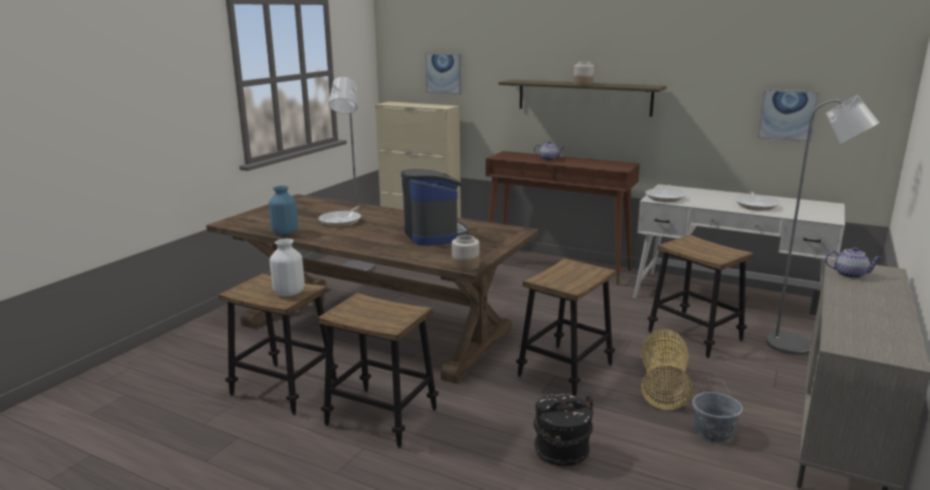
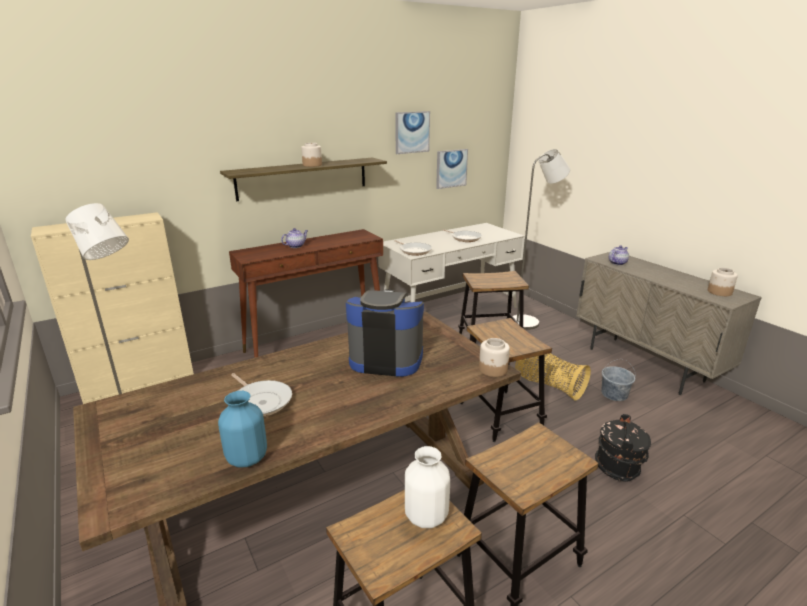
camera: 60 degrees left, 5 degrees up
(444, 73) = (121, 175): picture -> picture (412, 132)
(877, 340) = (719, 292): none -> jar

